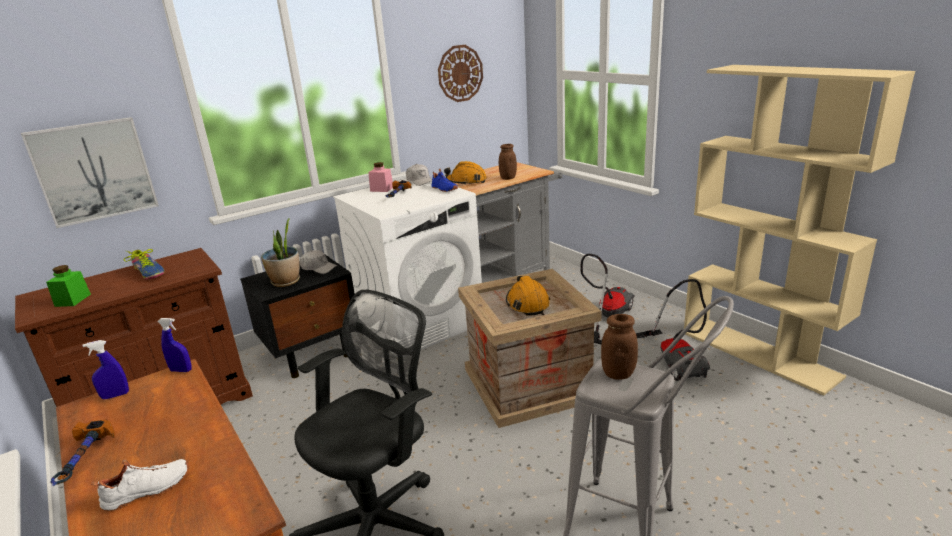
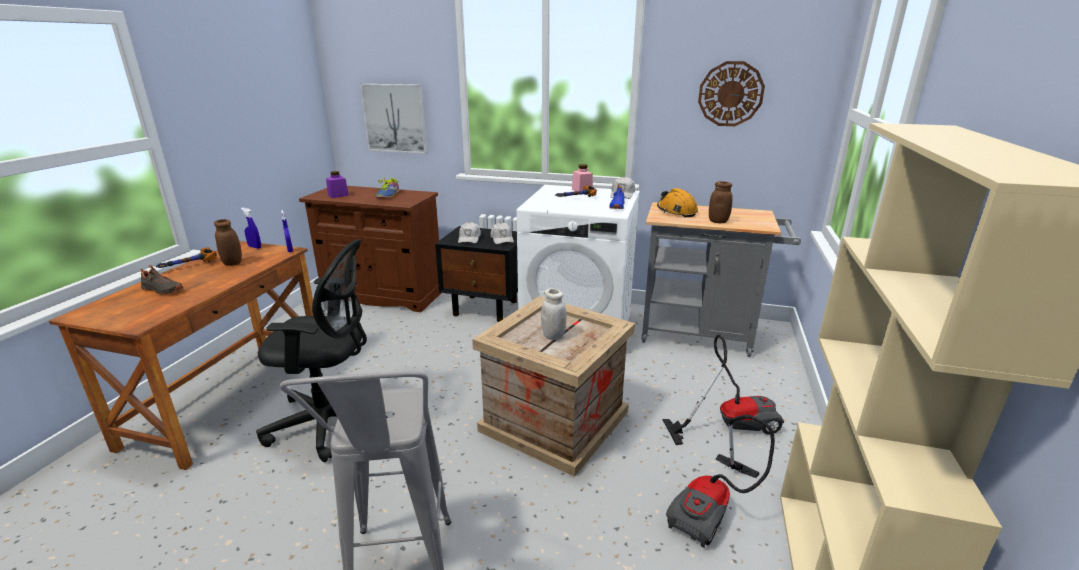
camera: 50 degrees right, 0 degrees up
(73, 300) = (338, 195): green jar -> purple jar
(147, 491) = (161, 290): white shoe -> black shoe
(286, 282) = (469, 238): potted plant -> white cap
(527, 303) = (553, 336): orange hard hat -> white jar
(618, 374) = (395, 406): brown jar -> brown jar (232, 263)

